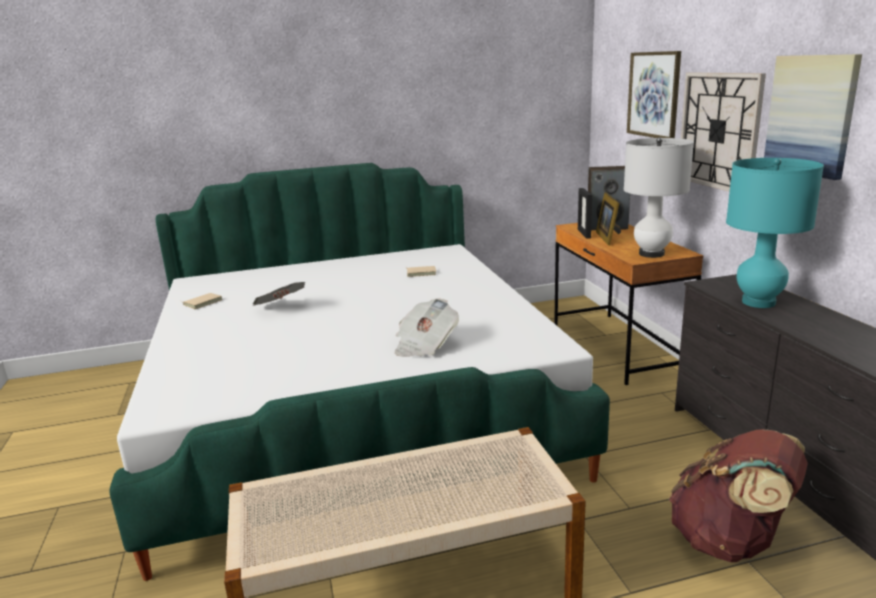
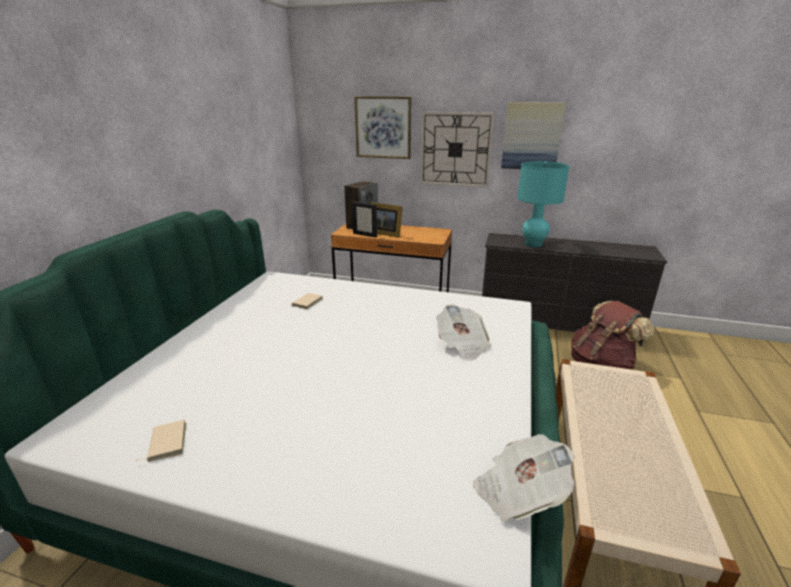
camera: 60 degrees left, 5 degrees up
(280, 308) = (280, 389): newspaper -> newspaper (519, 493)
(651, 254) = (432, 235): white table lamp -> none

